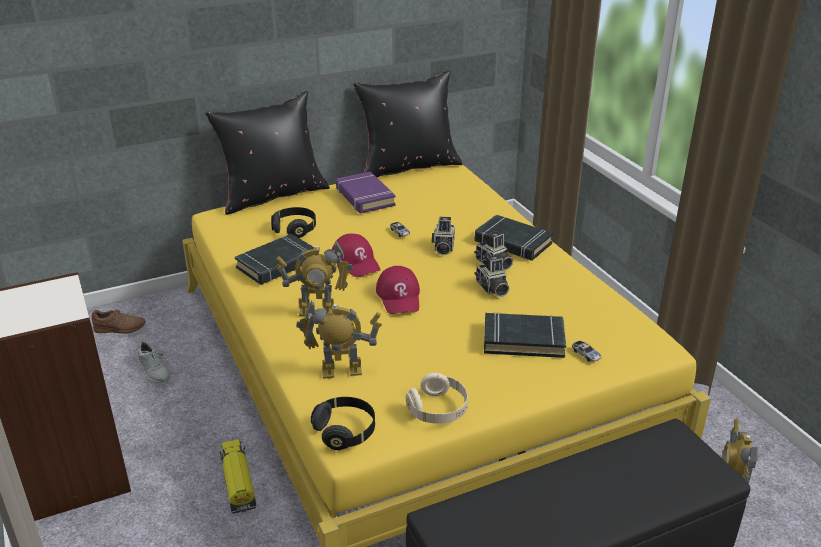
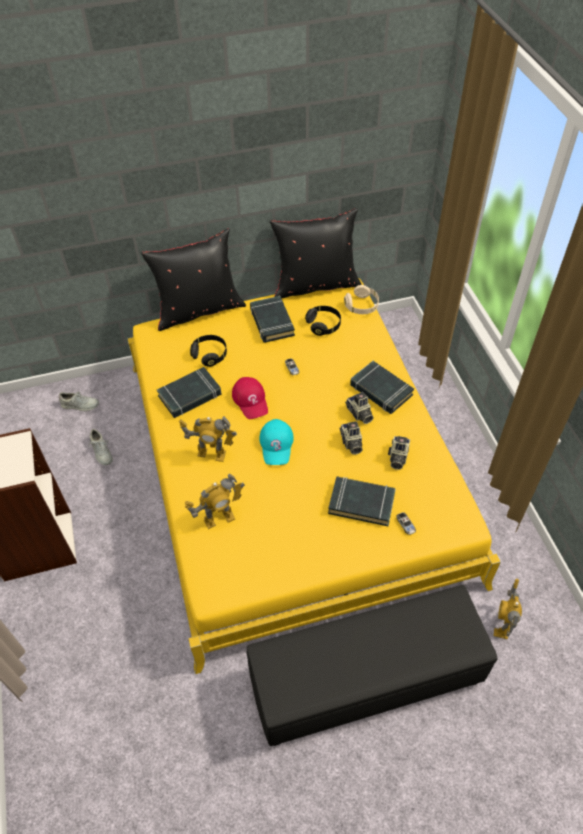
camera: 10 degrees right, 20 degrees up
(120, 328) = (80, 405): brown shoe -> grey shoe
(238, 482) = (150, 565): toy truck -> none
(341, 371) = (219, 519): toy robot -> toy robot turned 150 degrees clockwise
(345, 431) = (211, 579): black headphones -> black headphones (323, 325)
(364, 197) = (271, 322): purple book -> black book
(399, 296) = (276, 444): red cap -> turquoise cap
(438, 410) = (281, 567): beige headphones -> beige headphones (361, 306)
(443, 247) = (323, 390): camera -> camera (397, 457)

